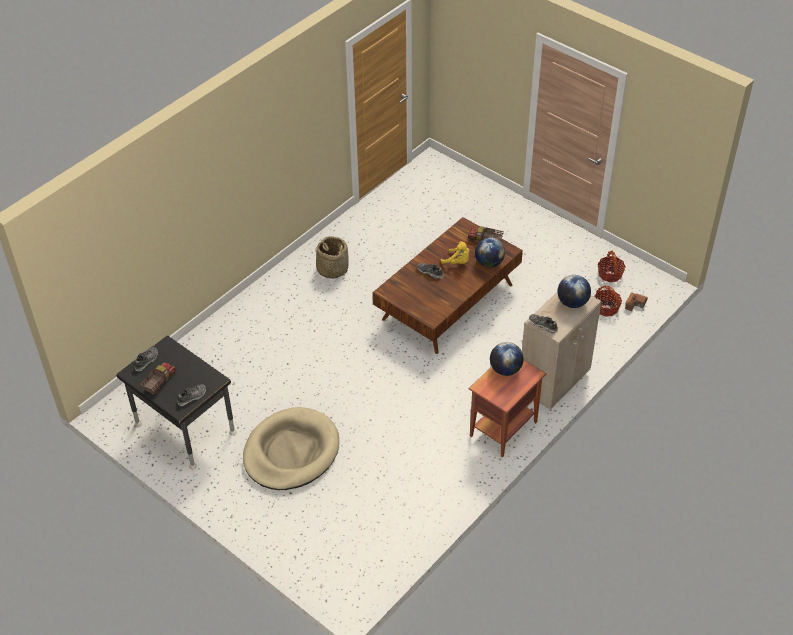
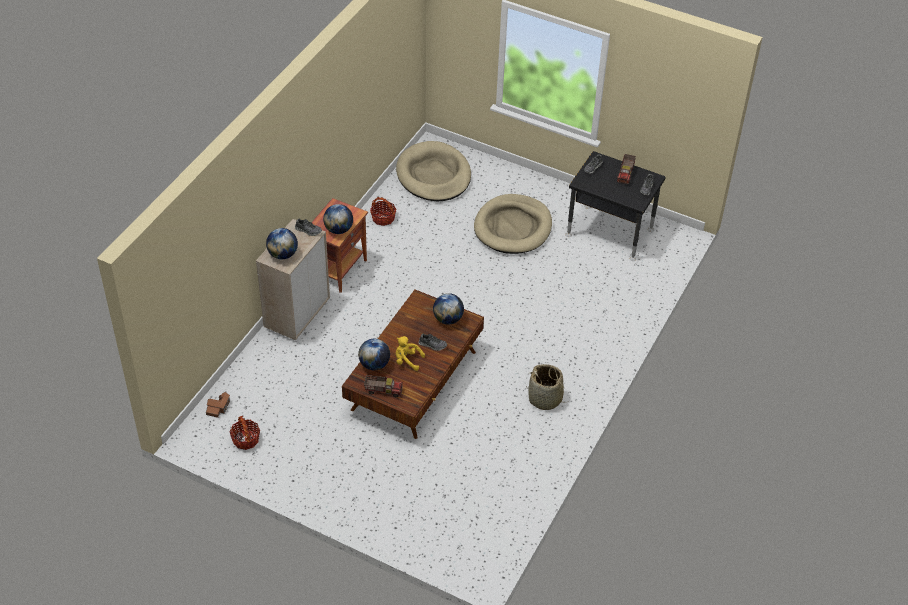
camera: 165 degrees right, 0 degrees up
(361, 544) = (434, 175): none -> beige dog bed
(408, 294) = (448, 319): none -> globe
(606, 308) = (249, 399): basket -> basket (383, 218)

